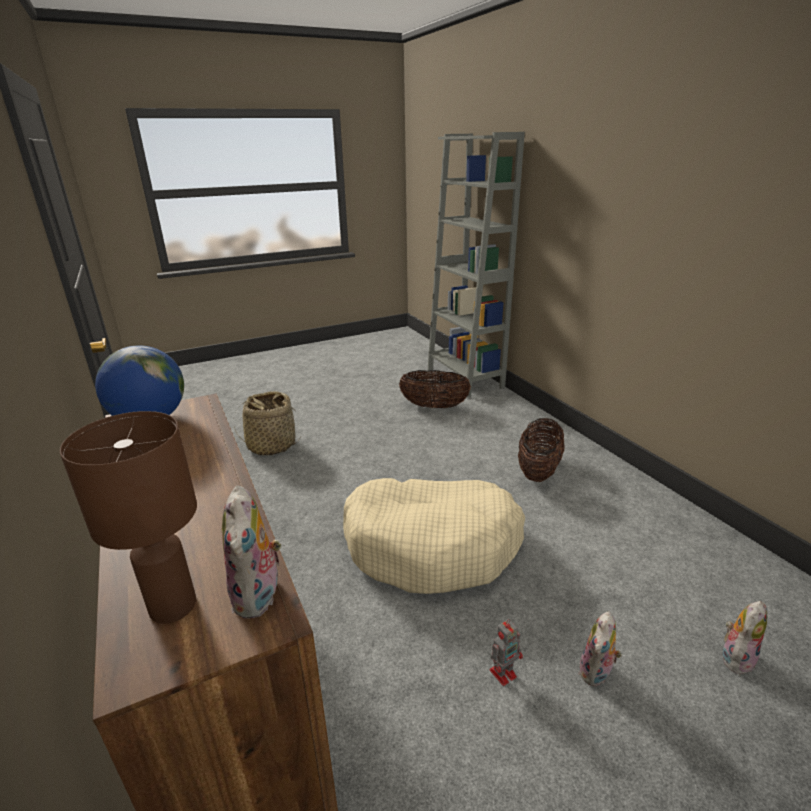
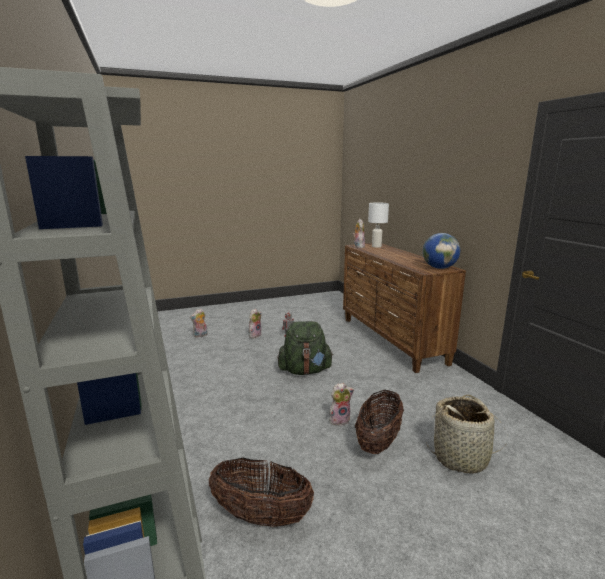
camera: 175 degrees left, 10 degrees down
(171, 607) = (376, 246): brown table lamp -> white table lamp
(378, 470) = (339, 420): none -> plush toy
(432, 545) = (305, 370): beige dog bed -> green backpack
(538, 470) = (203, 409): basket -> basket (378, 441)

